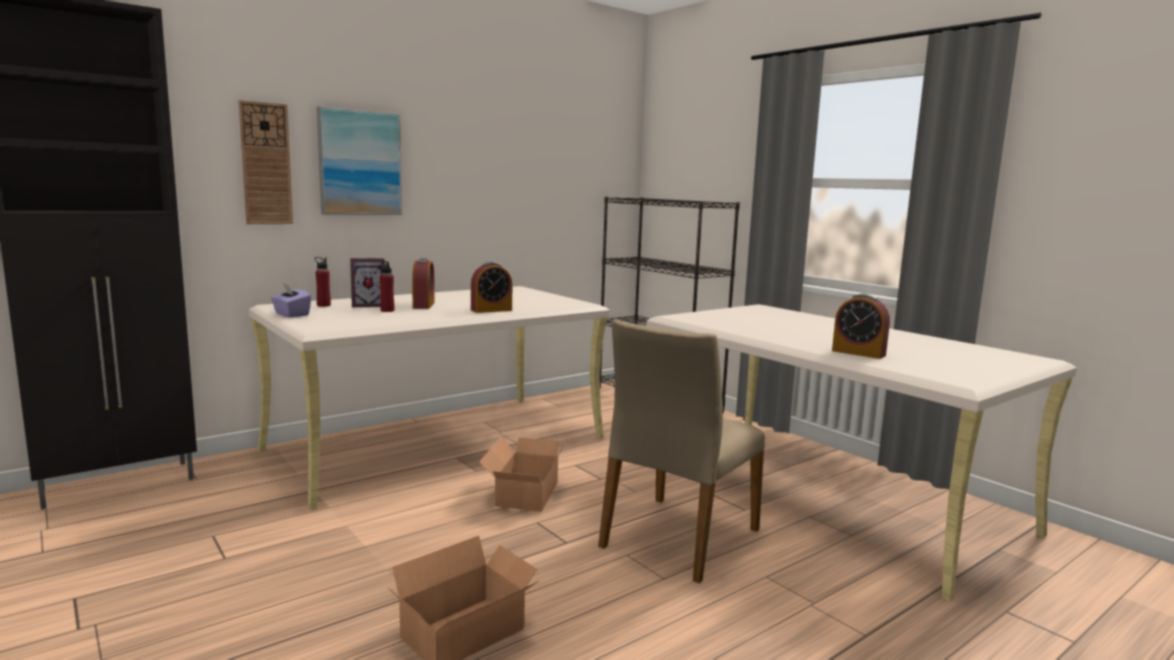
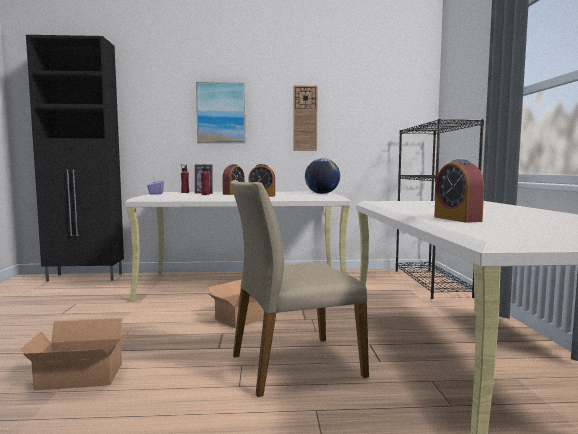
camera: 35 degrees right, 5 degrees down
(266, 164) = (168, 115): wall clock -> wall clock (305, 118)
(542, 295) = (322, 193): none -> globe

